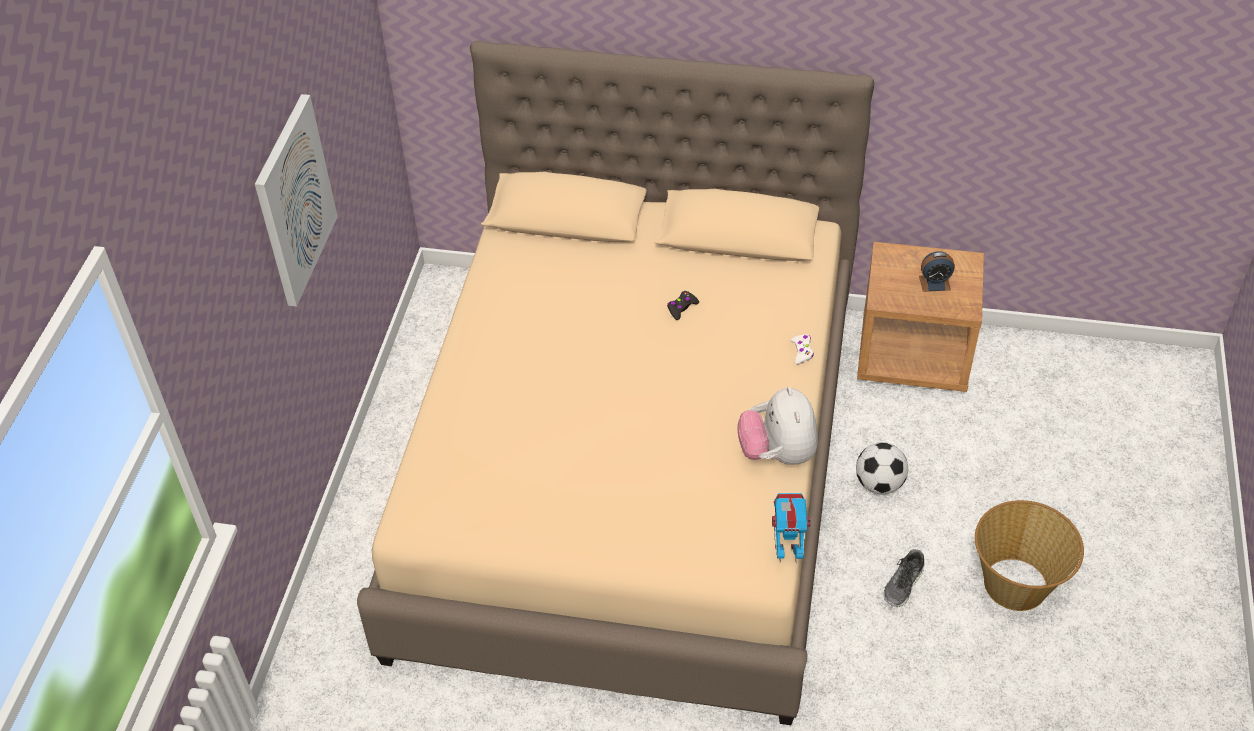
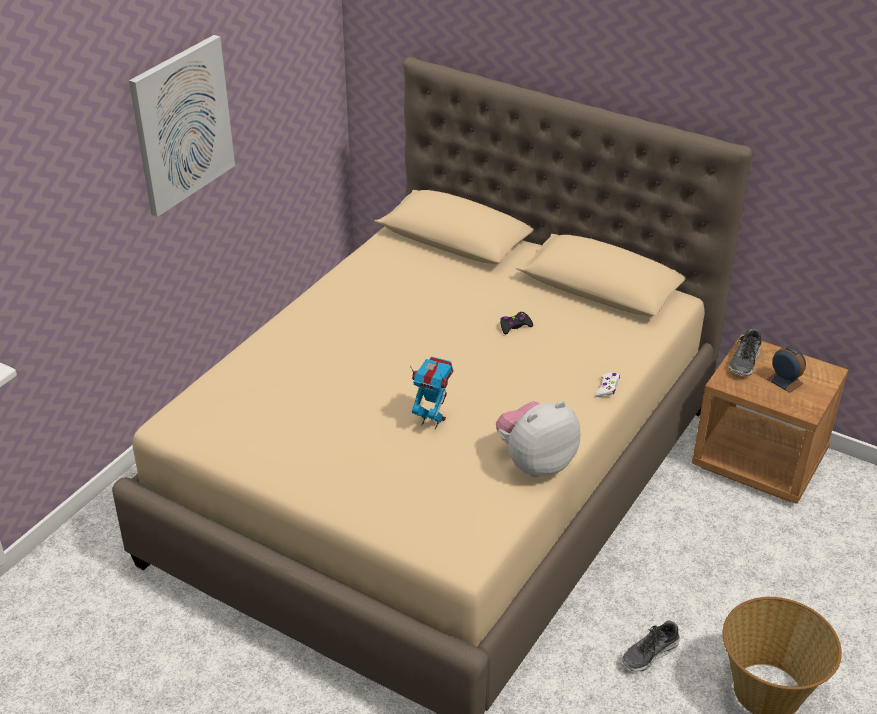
camera: 20 degrees right, 10 degrees down
(777, 453) = (535, 462): plush toy -> plush toy turned 45 degrees clockwise
(787, 553) = (495, 547): toy robot -> toy robot (432, 420)
(879, 484) = (670, 559): football -> none
(890, 272) = (745, 362): none -> shoe
(934, 283) = (785, 381): alarm clock -> alarm clock turned 150 degrees counterclockwise

